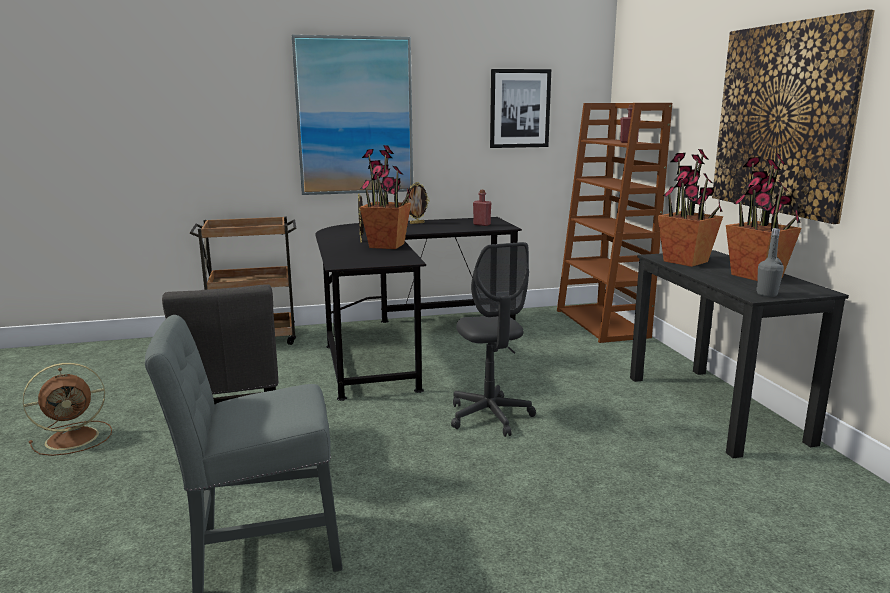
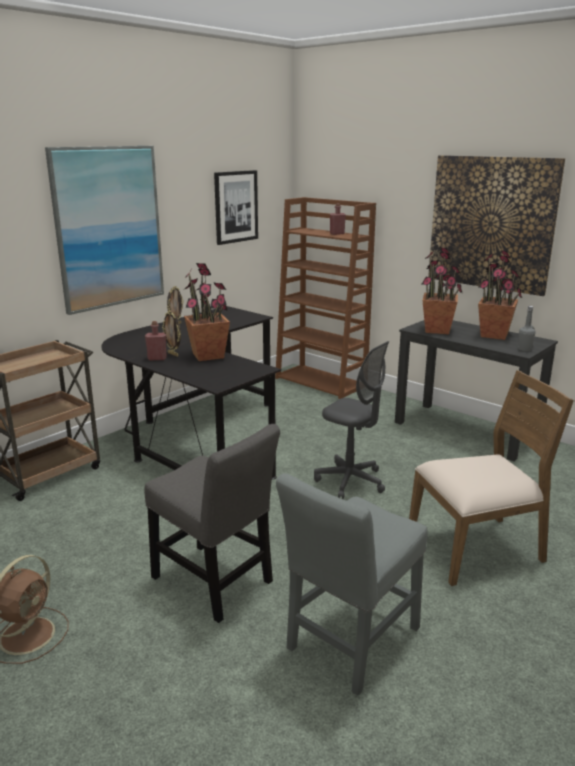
camera: 35 degrees left, 5 degrees up
(481, 224) = (234, 317): red bottle -> red bottle (157, 358)
(531, 526) = (477, 548): none -> brown chair

